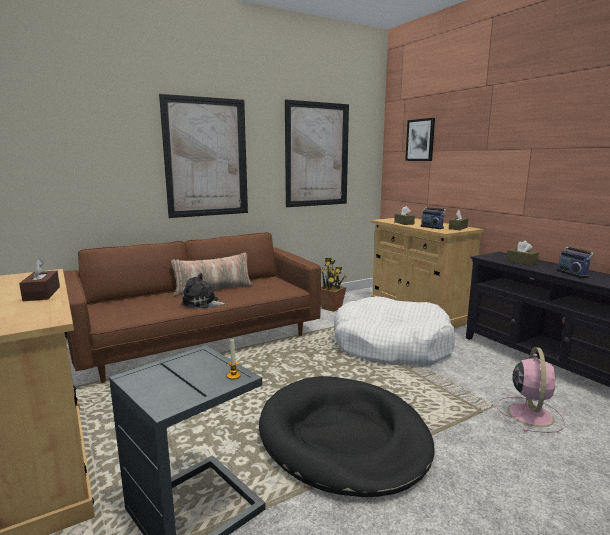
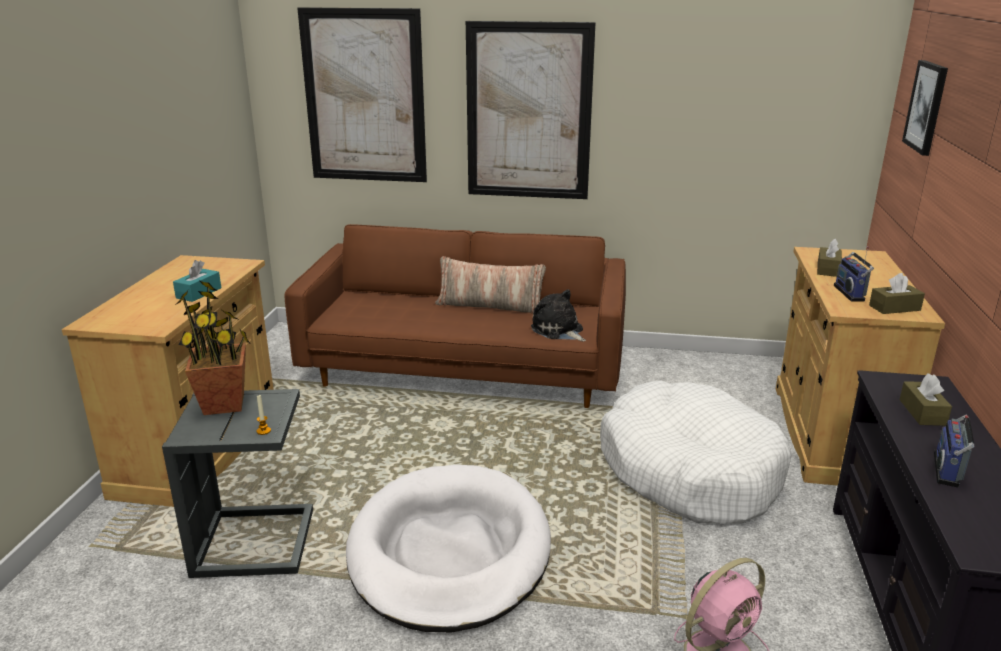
camera: 40 degrees right, 10 degrees up
(42, 294) = (199, 293): brown tissue box -> turquoise tissue box
(202, 303) = (445, 325): plush toy -> plush toy (558, 330)
(317, 155) = (730, 112): picture -> picture (364, 97)
(331, 308) = (696, 378): potted plant -> potted plant (225, 404)
(343, 438) = (449, 552): black dog bed -> white dog bed

